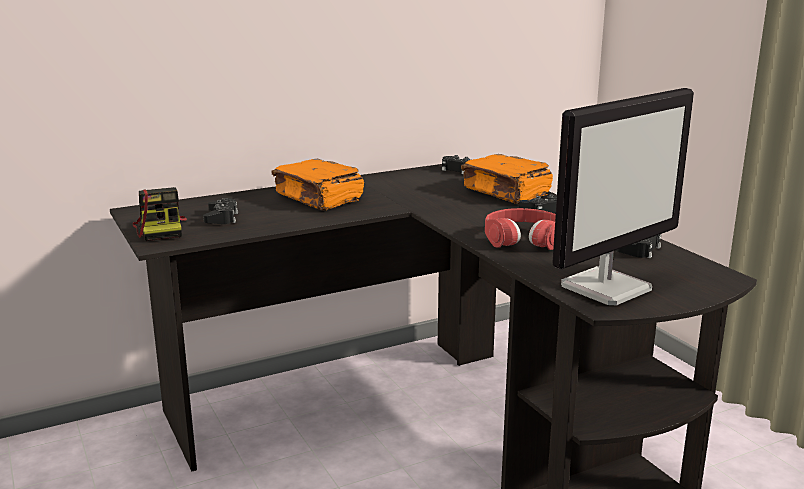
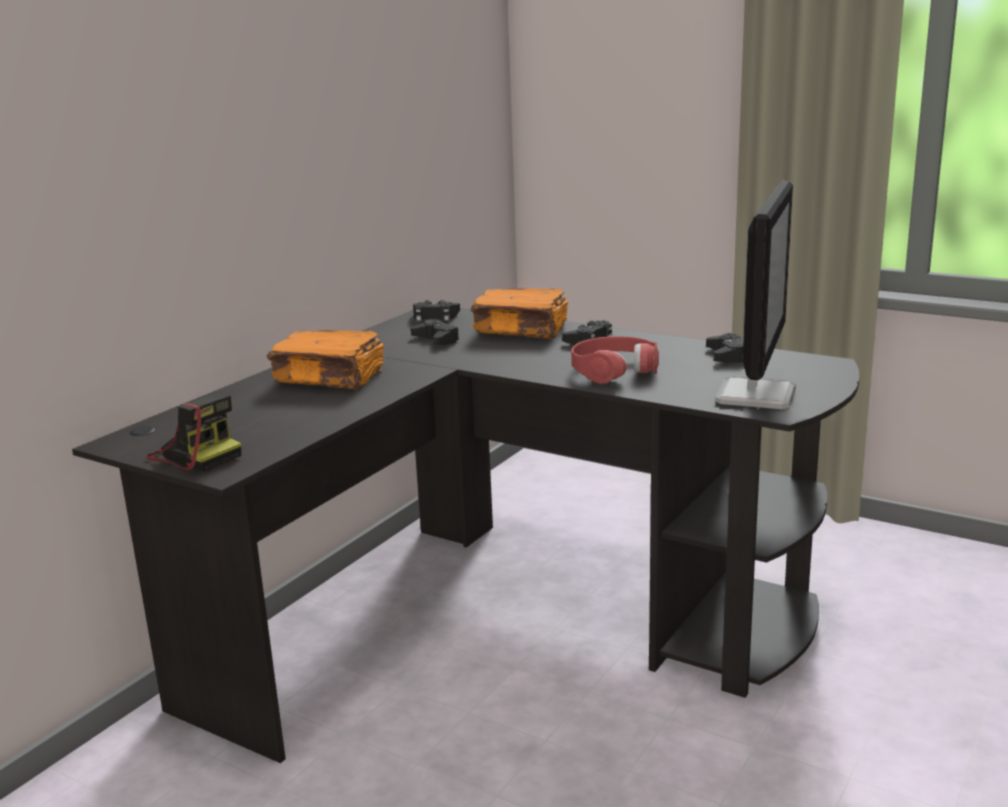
camera: 30 degrees left, 0 degrees up
(221, 218) = (250, 424): black game controller -> black game controller (436, 340)

